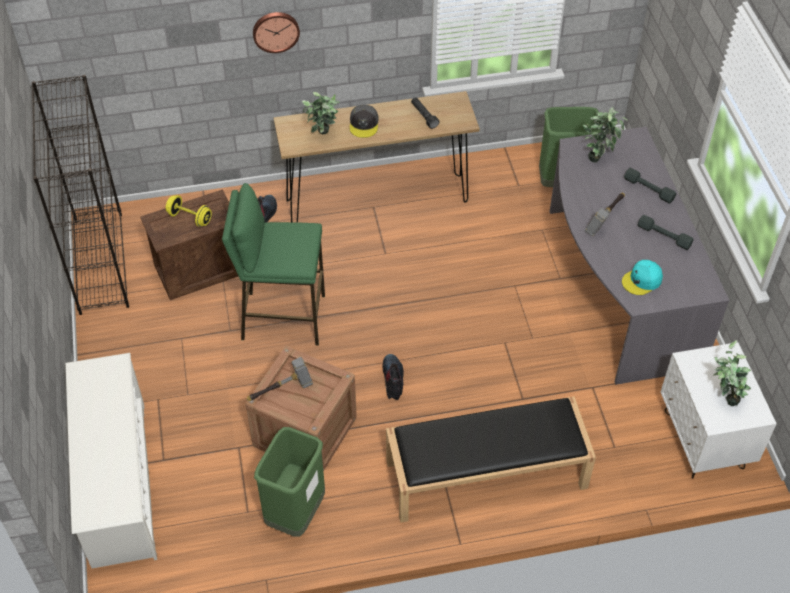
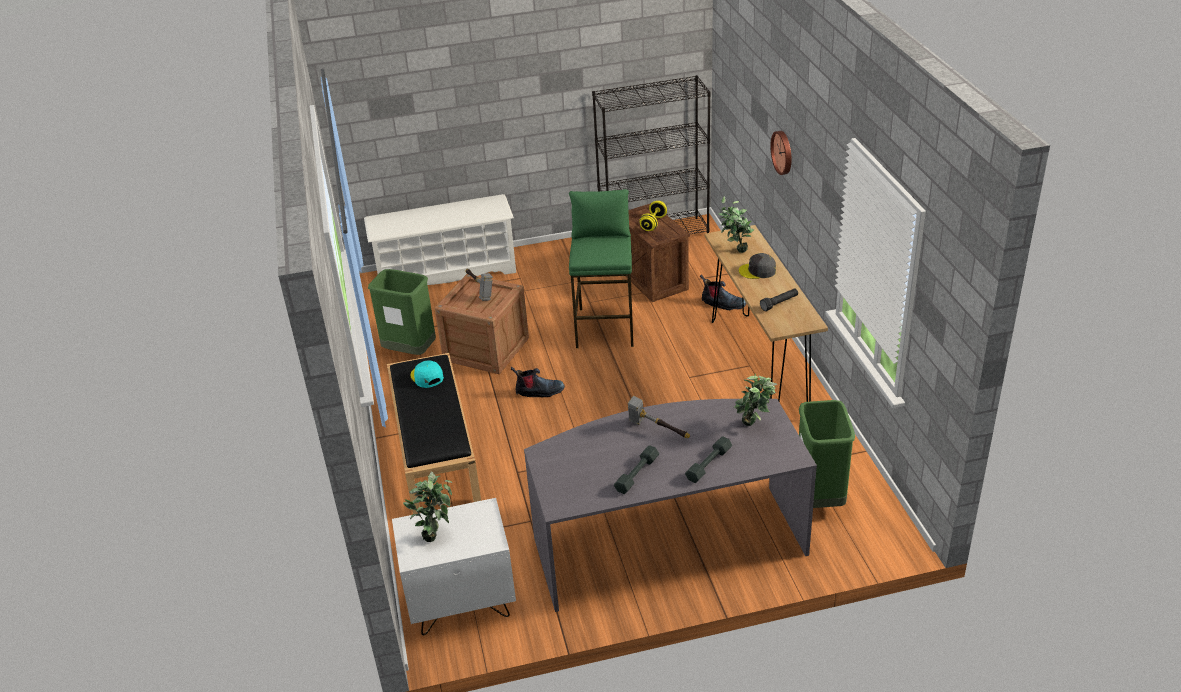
camera: 90 degrees right, 15 degrees down
(642, 280) = (571, 456): turquoise cap -> turquoise cap (426, 377)

